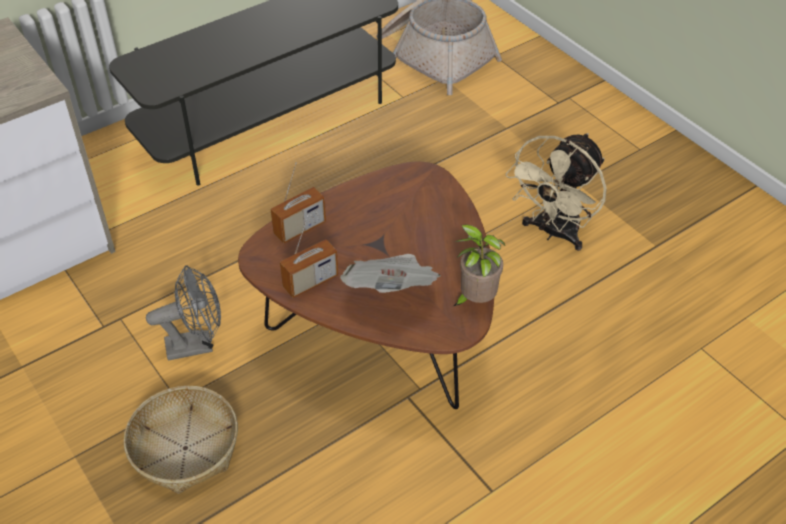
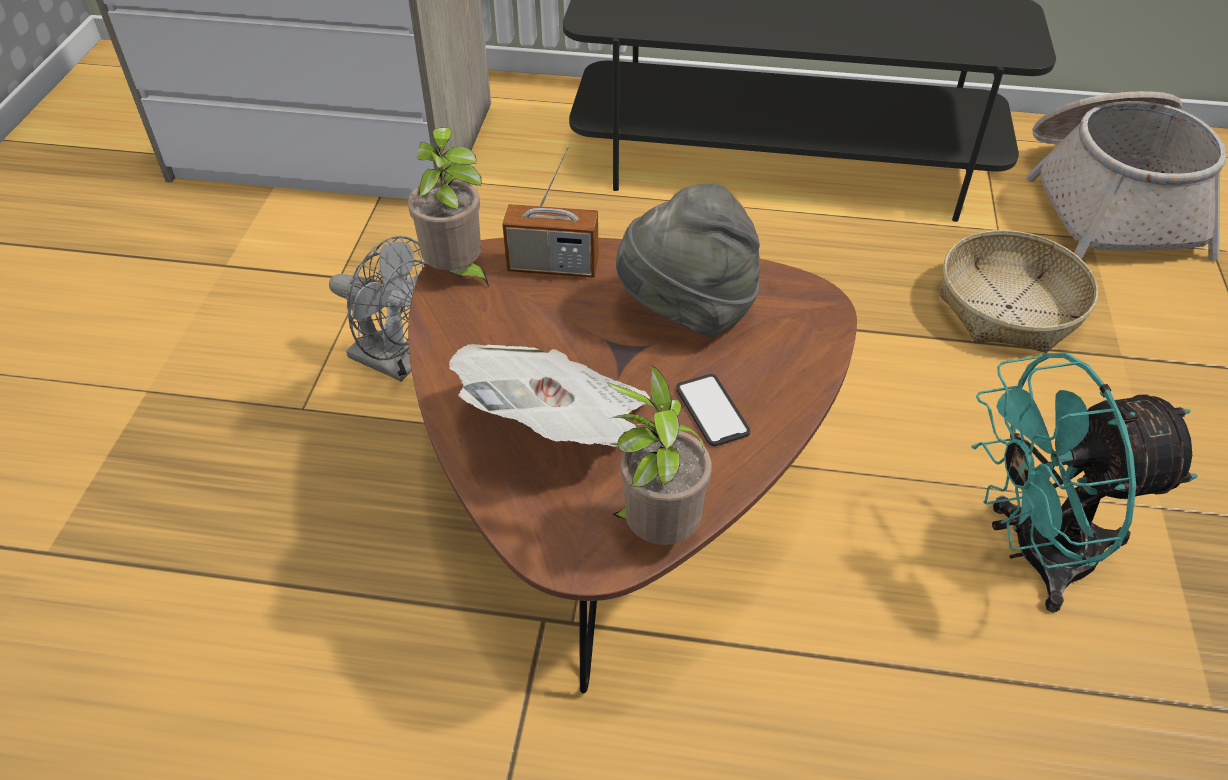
camera: 45 degrees right, 0 degrees up
(186, 448) = (242, 469): basket -> basket (1009, 308)
(261, 260) = (457, 273): none -> potted plant
(310, 281) = (475, 340): radio -> none
(380, 210) = (687, 311): none -> grey hat
(440, 243) = (712, 411): none -> phone
(553, 233) = (1033, 554): beige fan -> turquoise fan

